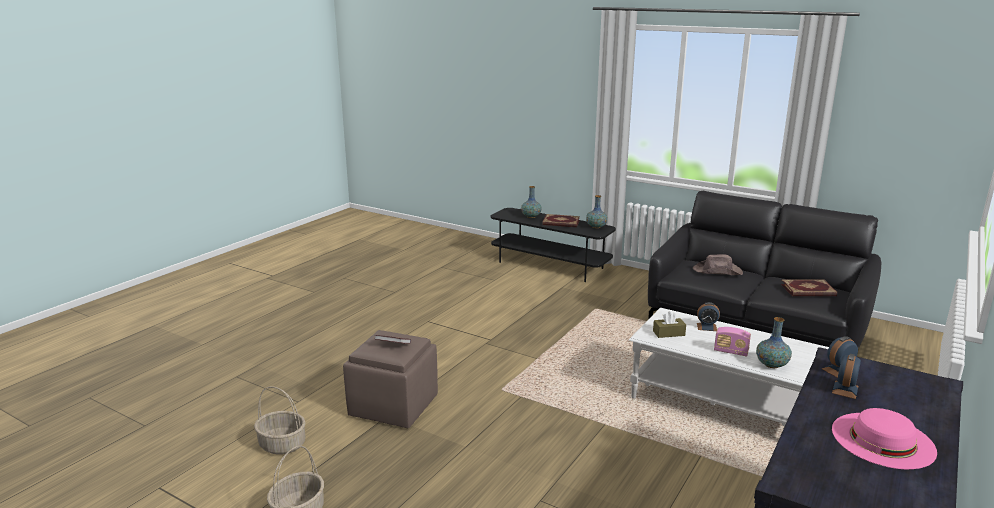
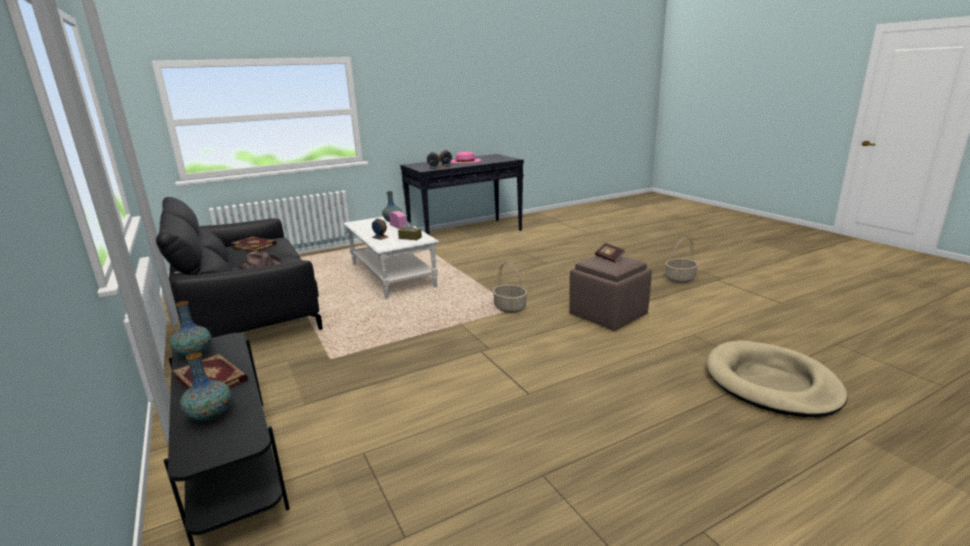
camera: 150 degrees left, 0 degrees up
(242, 367) = (771, 383): none -> beige dog bed
(281, 445) = (699, 309): basket -> basket (510, 308)

